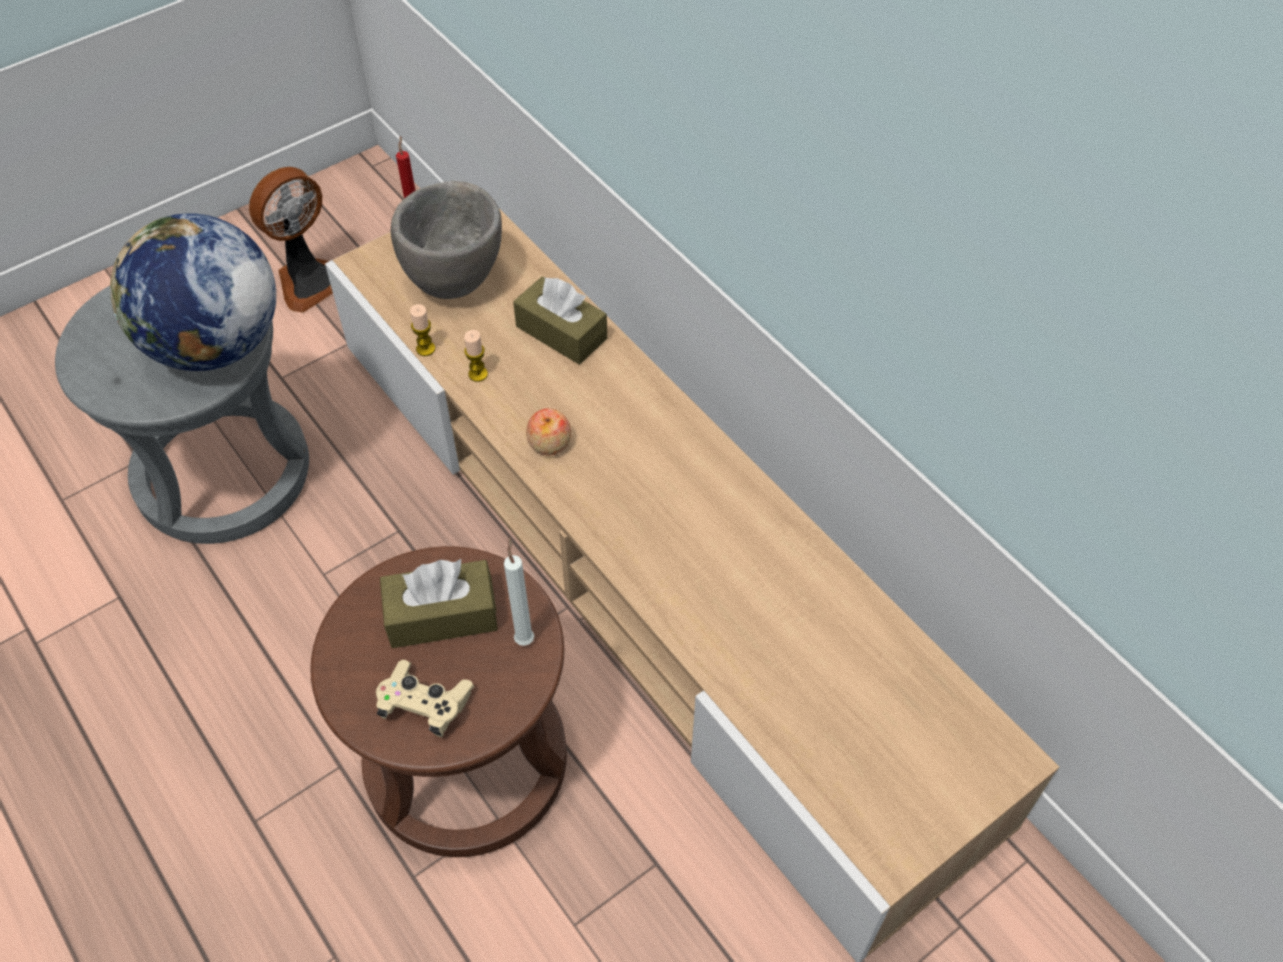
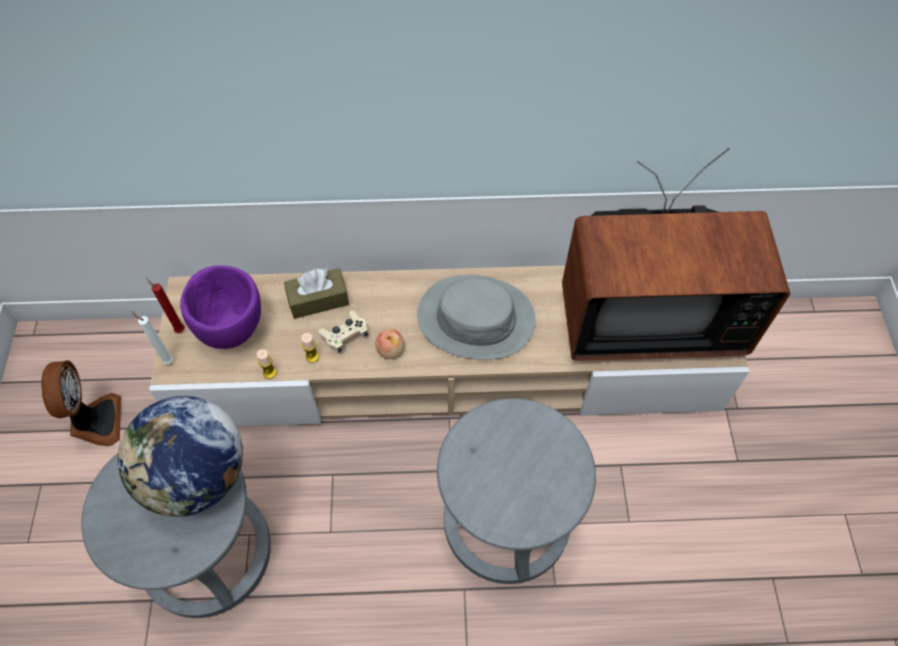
camera: 55 degrees left, 5 degrees up
(425, 705) = (547, 493): beige game controller -> beige game controller (345, 336)
(442, 615) = (496, 455): brown tissue box -> none
(455, 282) = (232, 330): grey bowl -> purple bowl
(468, 761) = (507, 520): brown stool -> grey stool
(524, 637) = (537, 423): white candle -> white candle (167, 360)
(673, 505) = (476, 318): none -> grey hat
(862, 709) = (646, 313): none -> television

